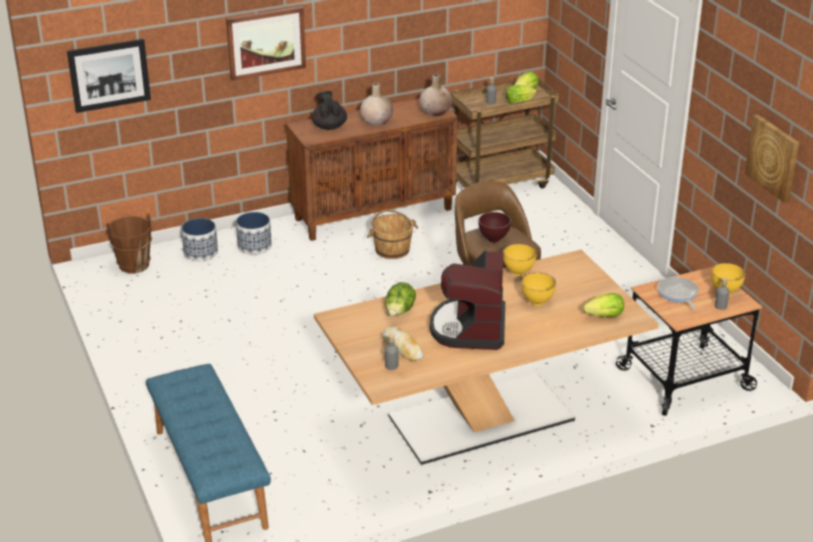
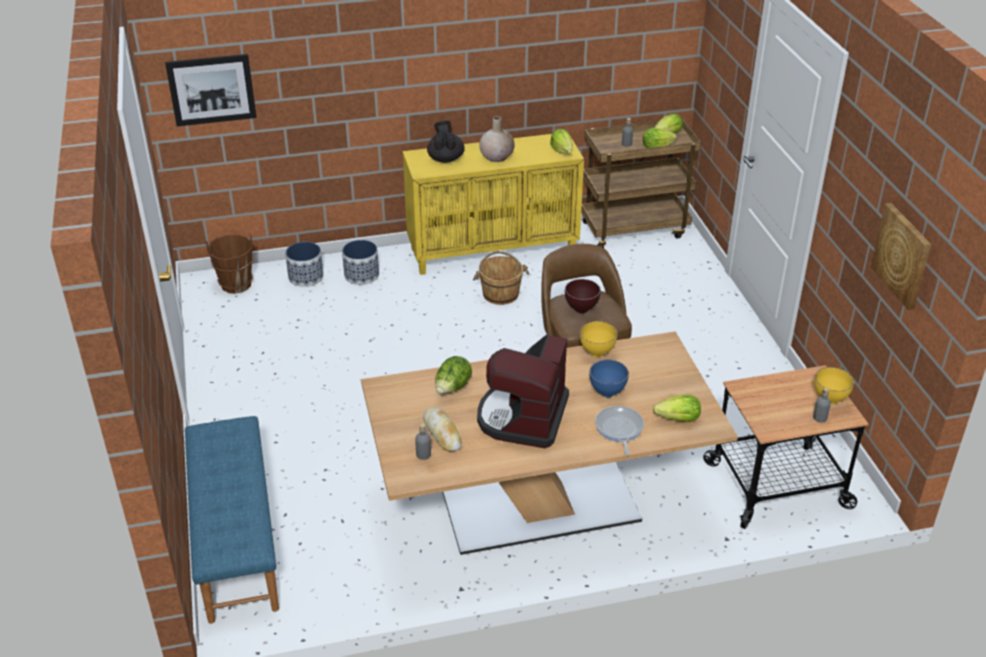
camera: 10 degrees right, 5 degrees up
(266, 42) = (382, 65): picture -> none
(374, 213) = (493, 250): brown cabinet -> yellow cabinet
(435, 112) = (562, 151): beige vase -> lettuce
(538, 302) = (608, 393): yellow bowl -> blue bowl
(678, 294) = (774, 397): frying pan -> frying pan (619, 429)

